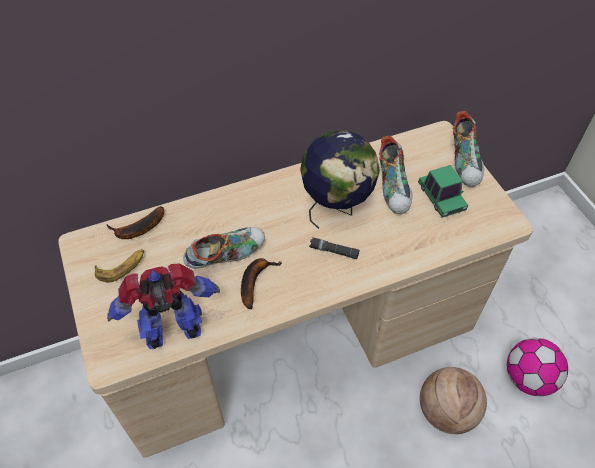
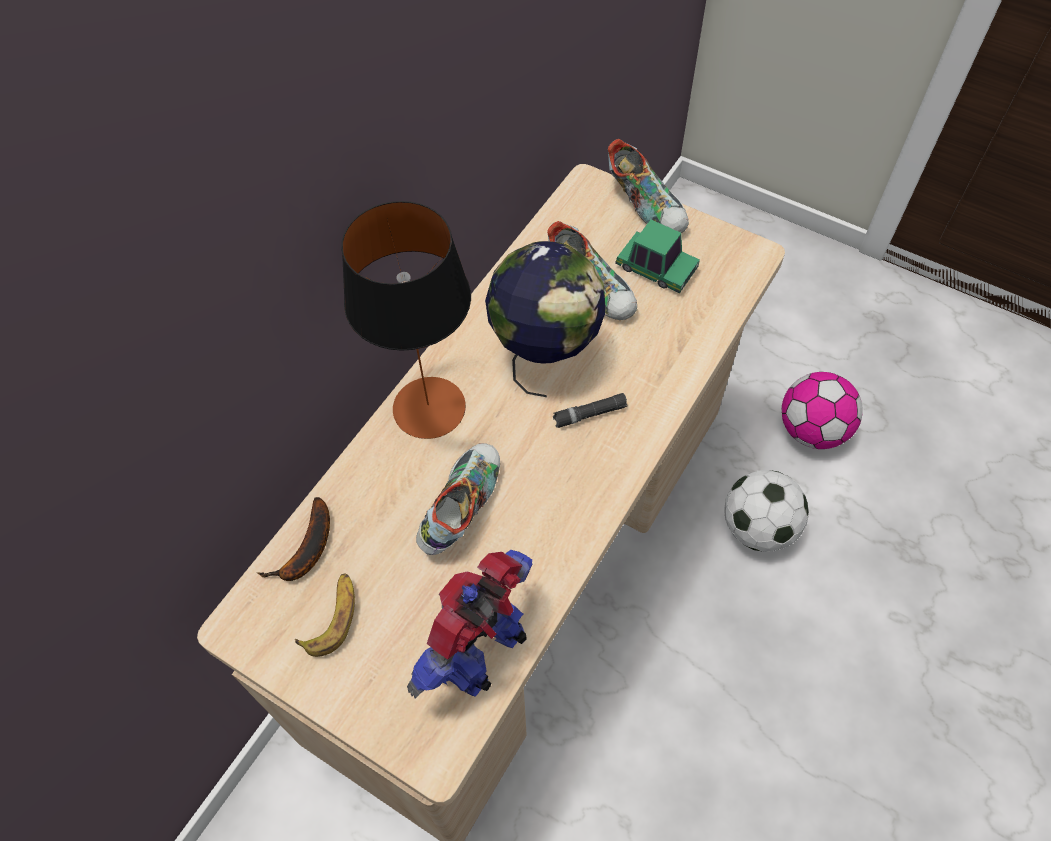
camera: 35 degrees left, 5 degrees up
(254, 198) = (428, 407): none -> table lamp
(255, 281) = (527, 515): banana -> none
(446, 411) = (758, 528): basketball -> football

